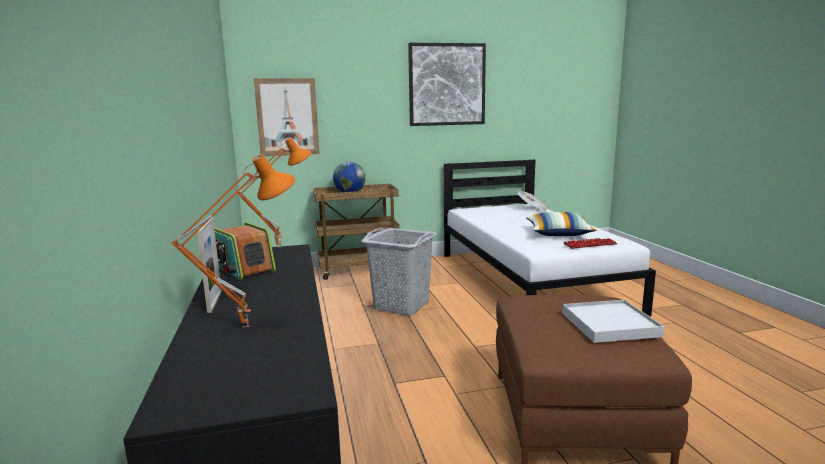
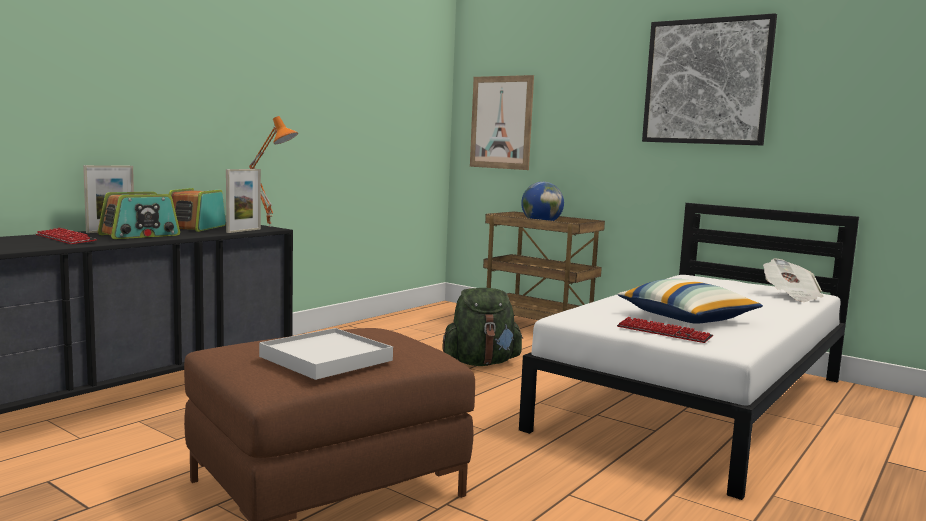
camera: 50 degrees right, 5 degrees down
(246, 325) = (65, 239): orange table lamp -> keyboard
(266, 293) = (140, 235): none -> radio
(295, 257) = (244, 231): none -> picture frame
(401, 305) = (481, 363): grey laundry basket -> green backpack

